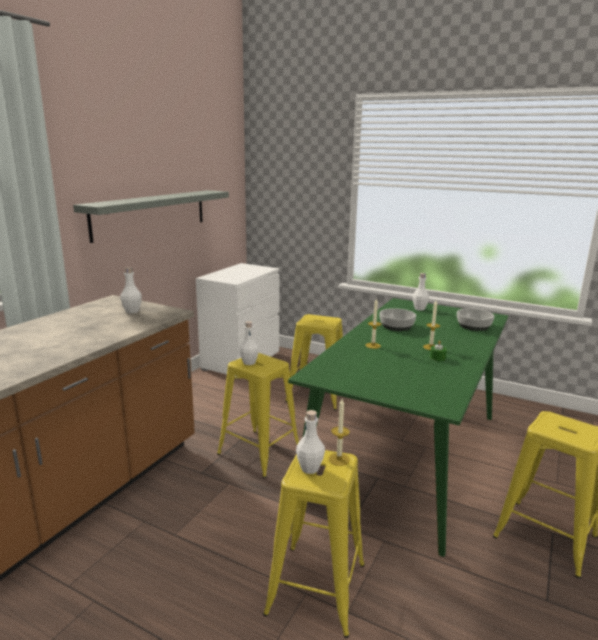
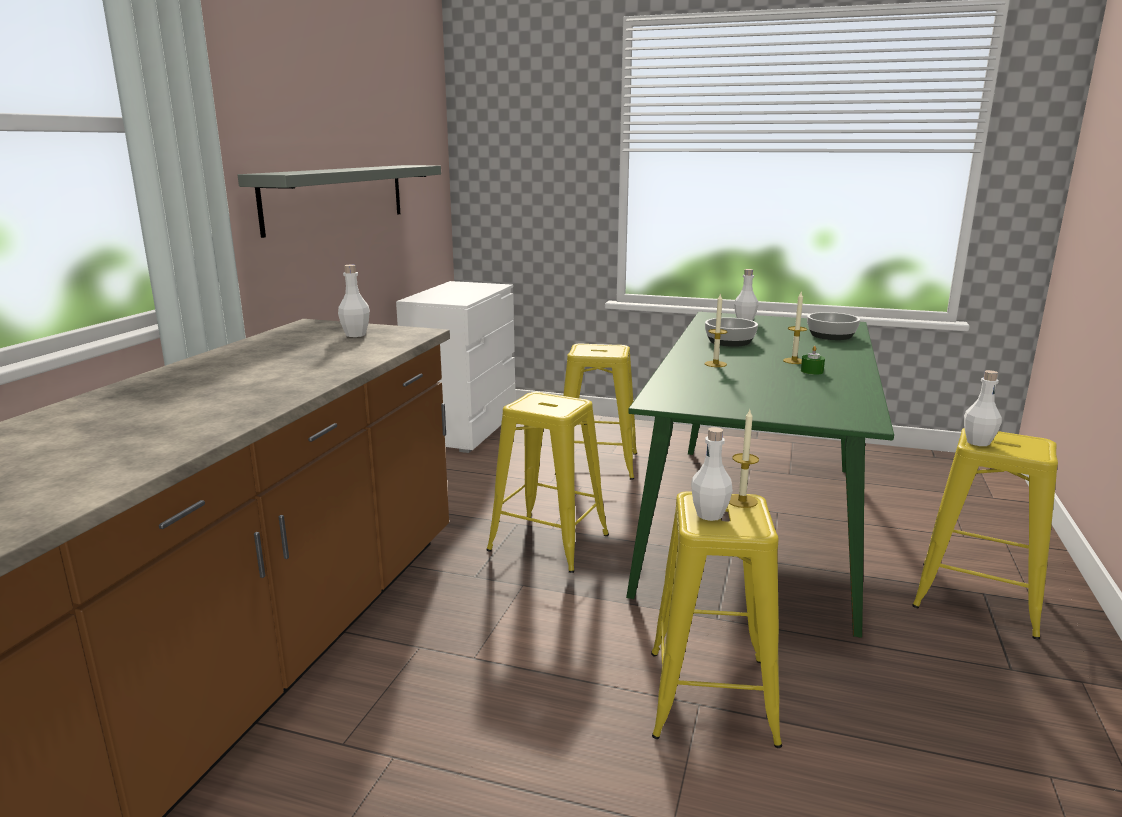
camera: 10 degrees left, 0 degrees up
(249, 362) = (534, 404): white bottle -> white bottle (978, 442)

